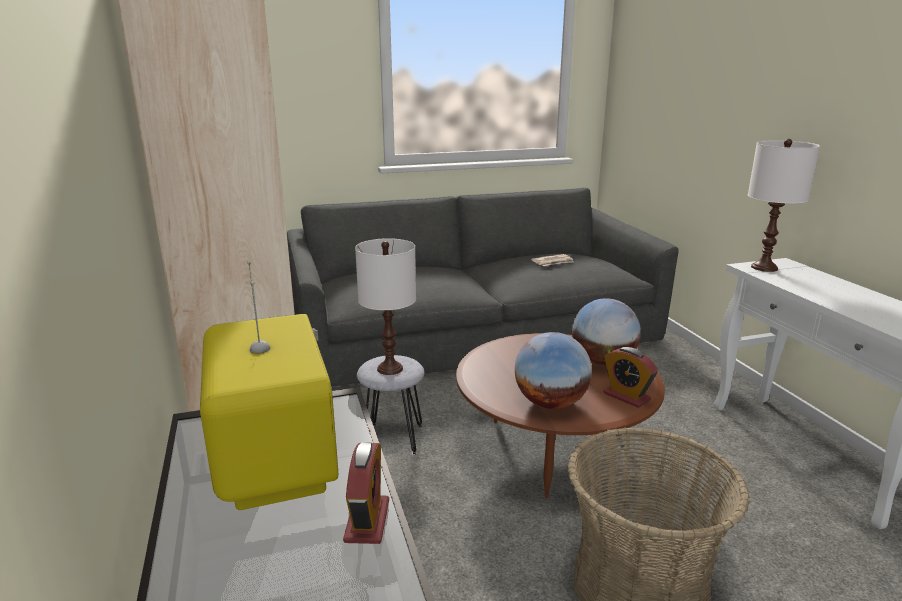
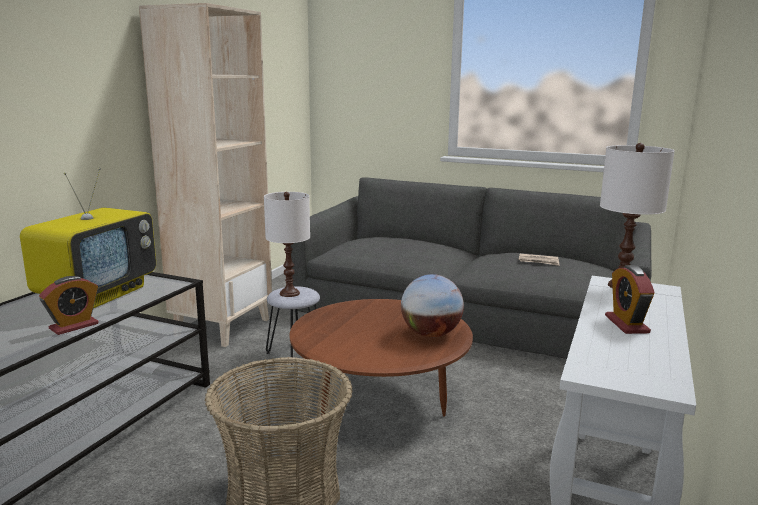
camera: 40 degrees right, 5 degrees down
(550, 403) = (334, 341): globe -> none
(626, 396) = (394, 357): alarm clock -> alarm clock (626, 324)

